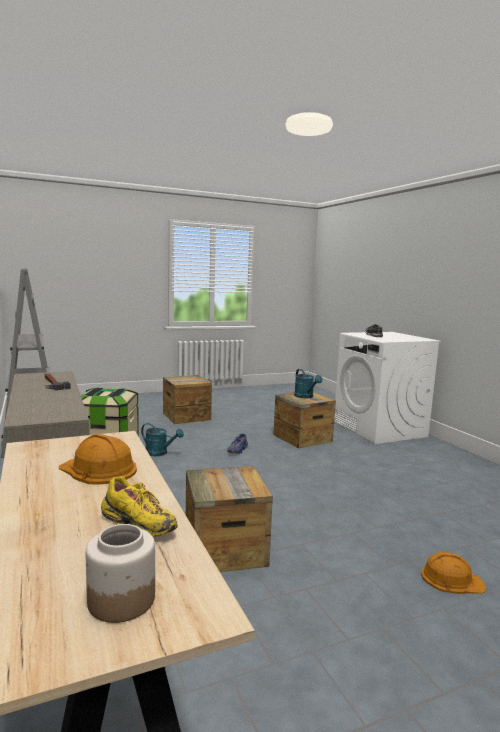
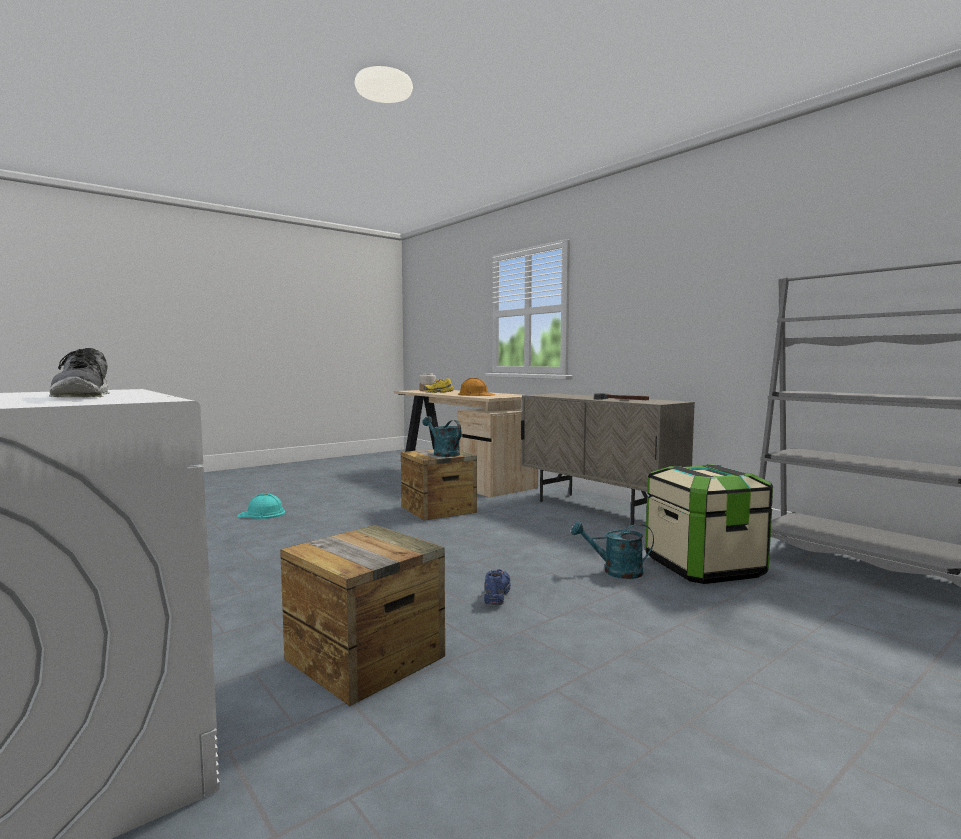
camera: 165 degrees right, 5 degrees down
(186, 416) = (758, 695): crate -> none
(306, 397) = (360, 549): turquoise watering can -> turquoise watering can (443, 454)
(451, 579) = (262, 514): orange hard hat -> turquoise hard hat

